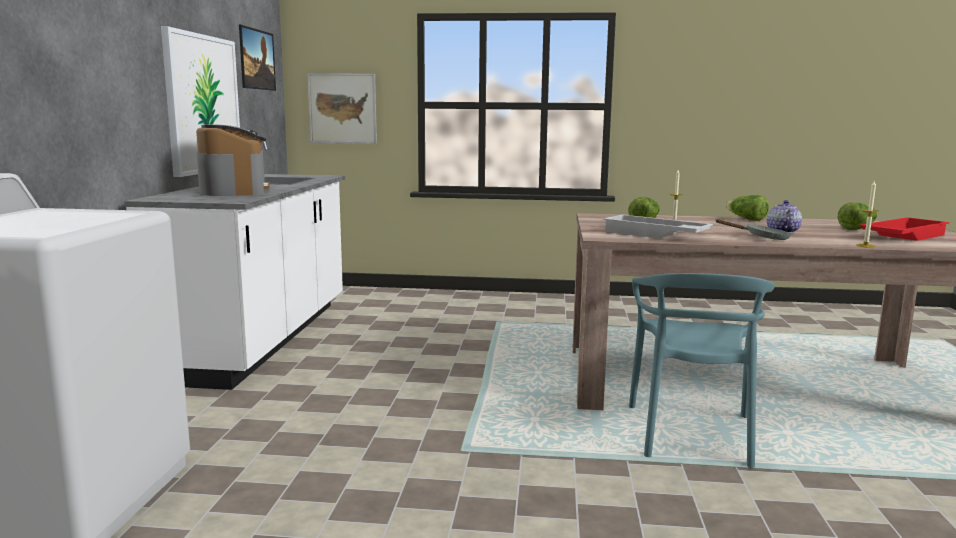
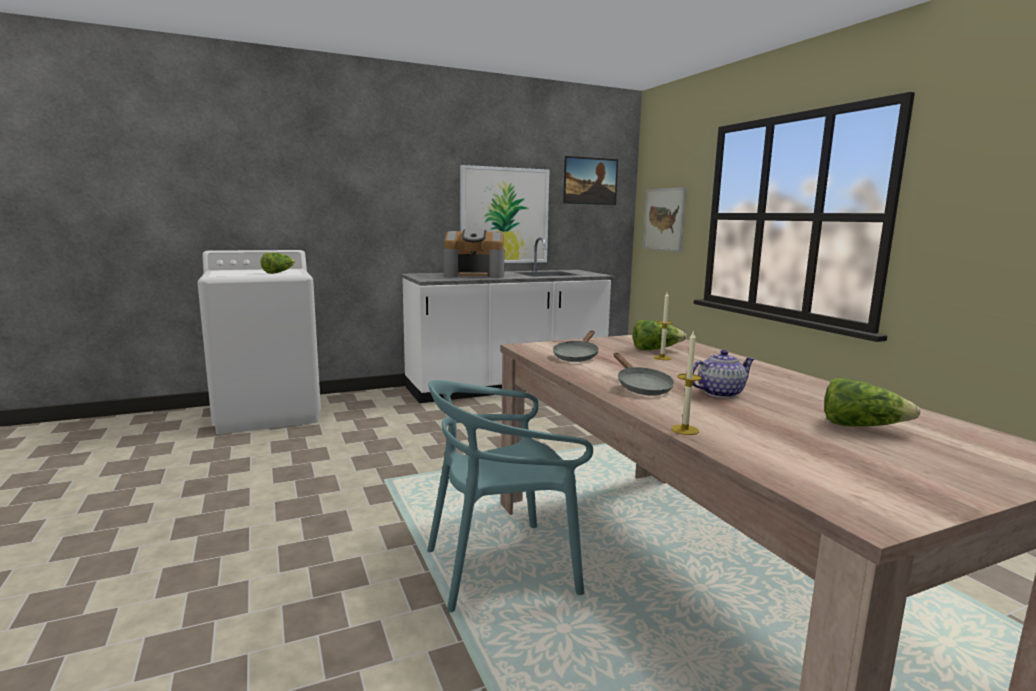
camera: 60 degrees right, 0 degrees up
(235, 191) = (475, 275): coffee machine -> coffee machine turned 45 degrees clockwise
(654, 234) = (577, 356): white tray -> grey frying pan
(746, 219) = (789, 377): lettuce -> lettuce (278, 272)
(902, 236) = (847, 452): red tray -> none

